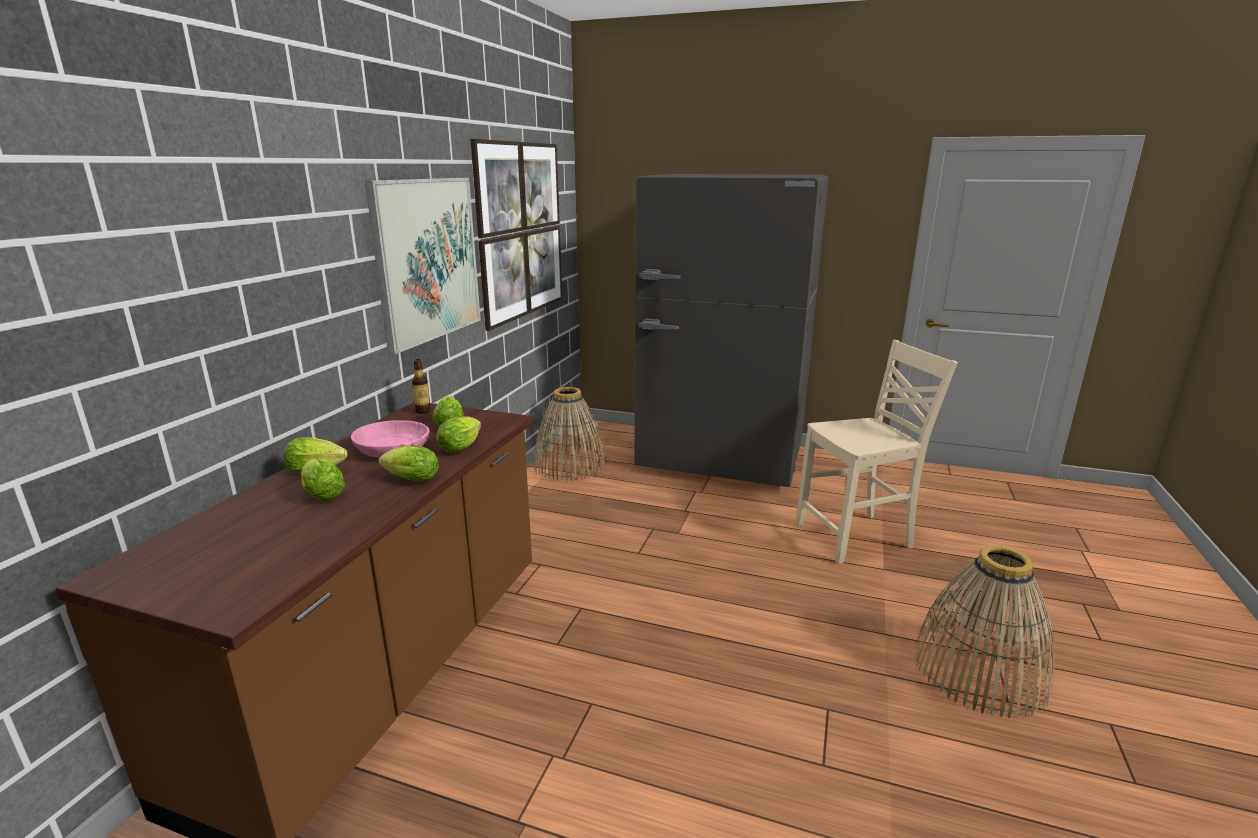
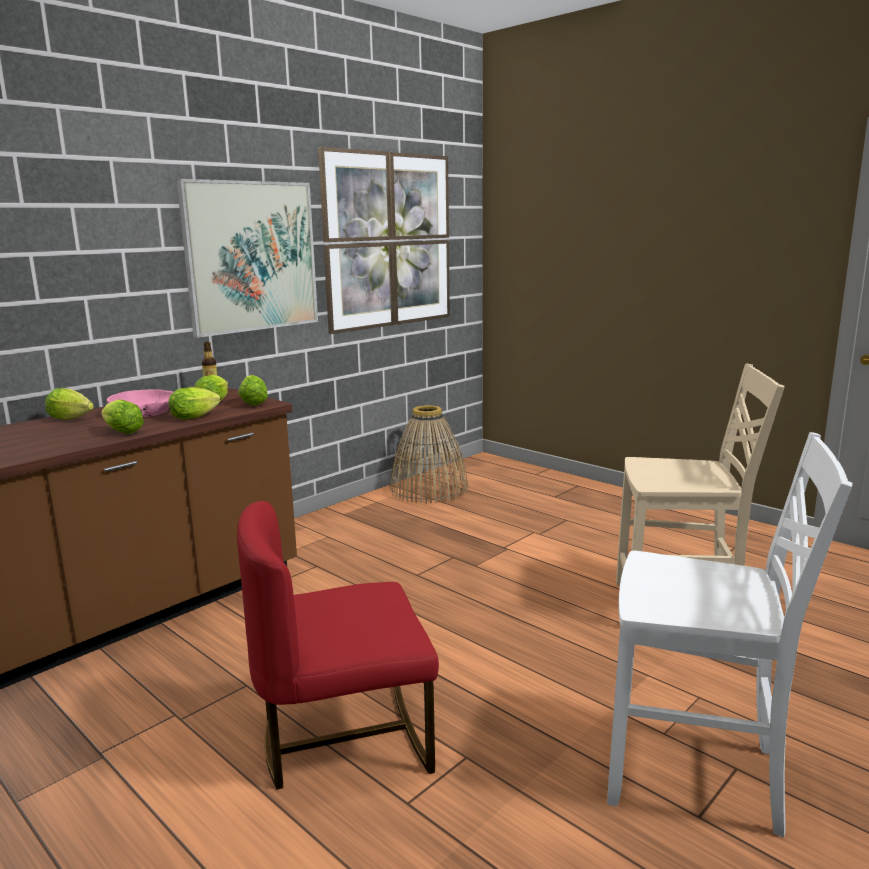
camera: 25 degrees right, 5 degrees down
(322, 494) = (50, 432): lettuce -> lettuce (253, 403)
(720, 460) = (593, 508): grey fridge -> none
(723, 726) = (344, 738): none -> red chair
(979, 670) = (696, 775): basket -> white chair

